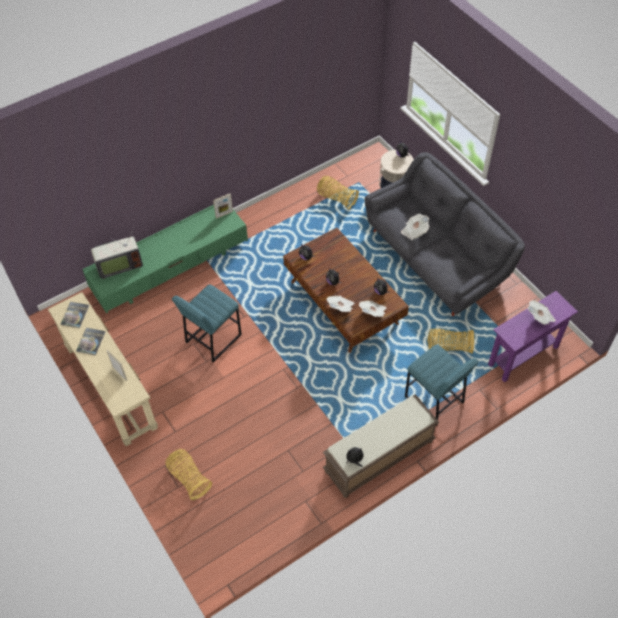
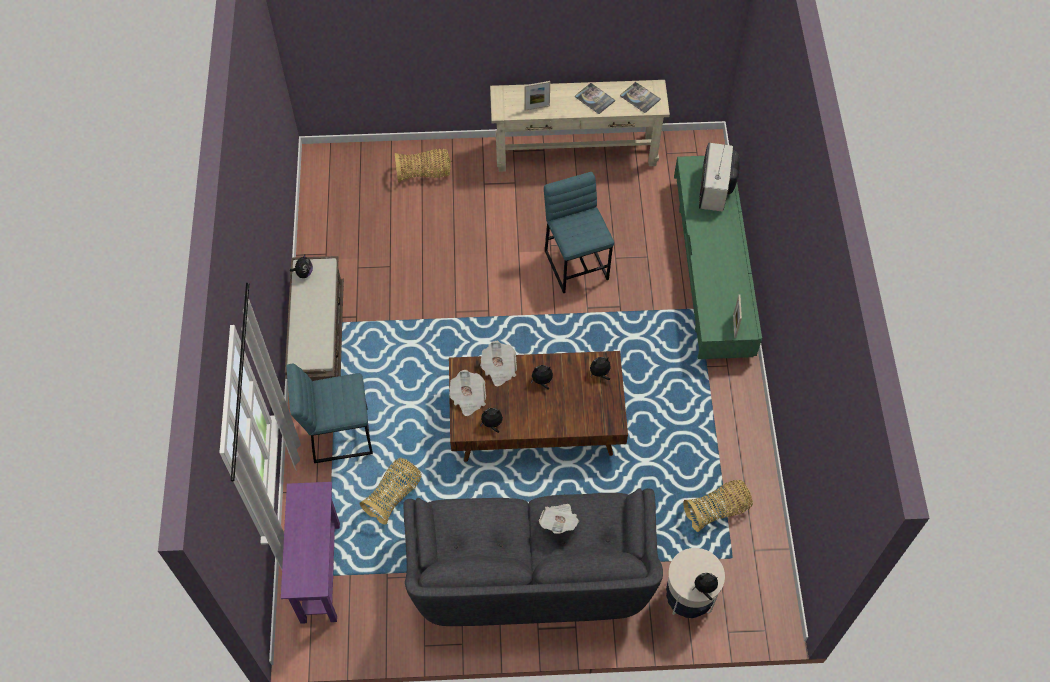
camera: 120 degrees right, 5 degrees up
(540, 317) = (306, 545): newspaper -> none

